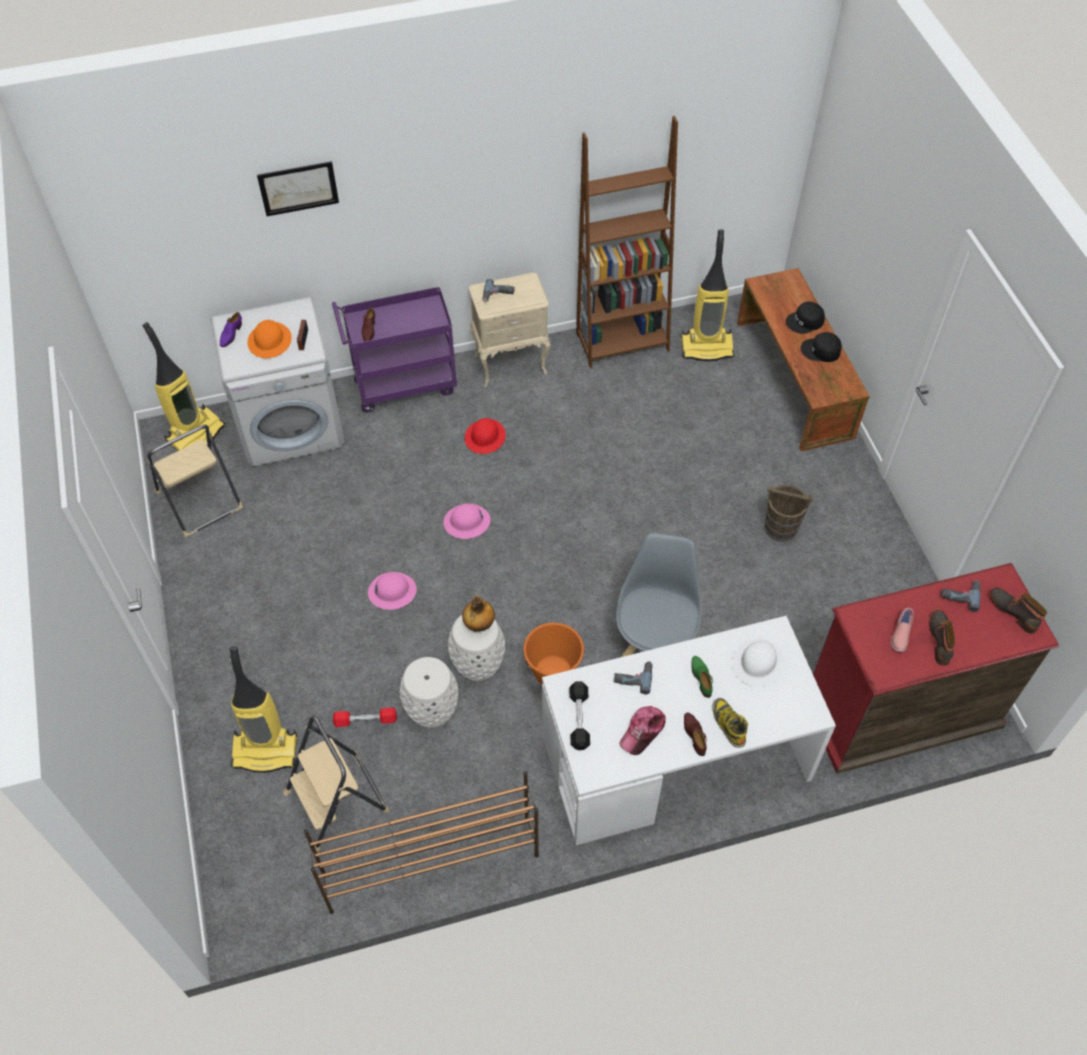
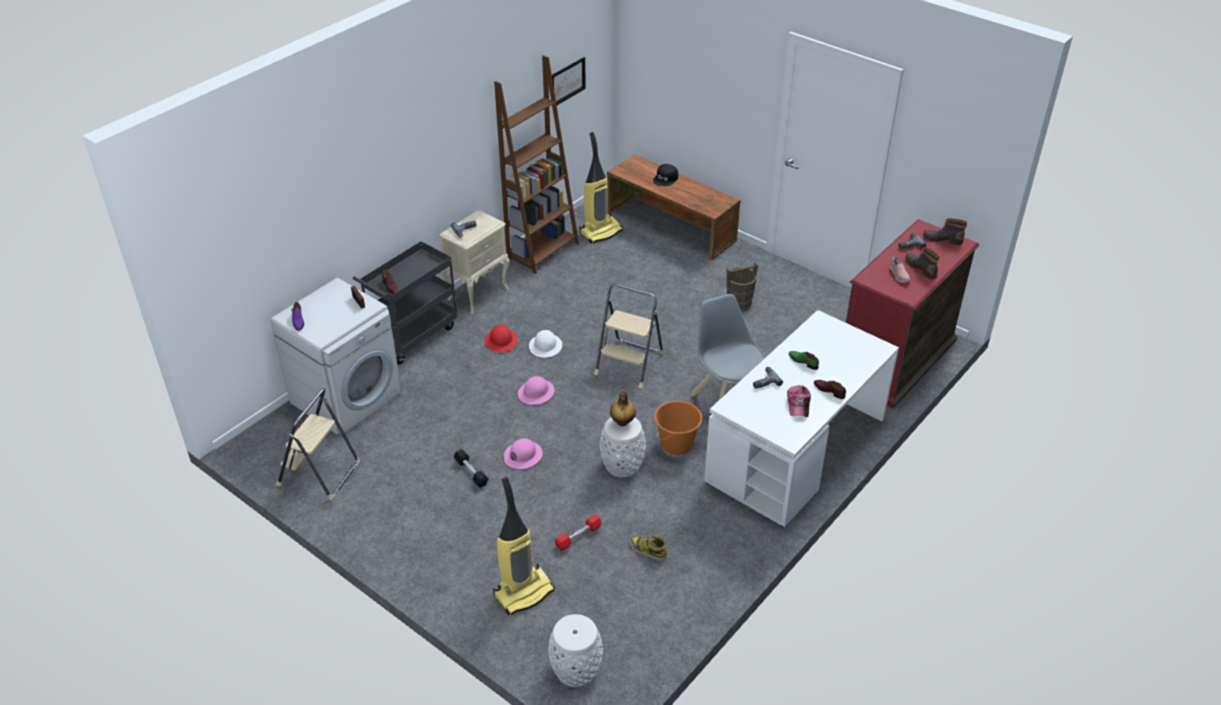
camera: 35 degrees left, 15 degrees down
(195, 433) = (275, 435): vacuum cleaner -> none
(270, 341) = (333, 312): orange hard hat -> none
(298, 188) = (324, 176): picture -> picture (568, 81)
(340, 800) = (606, 590): beige step ladder -> beige step ladder (630, 361)
(402, 389) = (413, 340): purple cart -> grey cart
(430, 865) = (703, 591): brown shoe rack -> none
(431, 708) = (616, 506): white stool -> white stool (576, 670)
(579, 719) = (755, 417): black dumbbell -> black dumbbell (471, 472)
(728, 724) = (841, 376): boot -> boot (647, 550)
(758, 663) = (827, 339): white hard hat -> white hard hat (545, 346)
(821, 351) = (690, 189): black cap -> none

